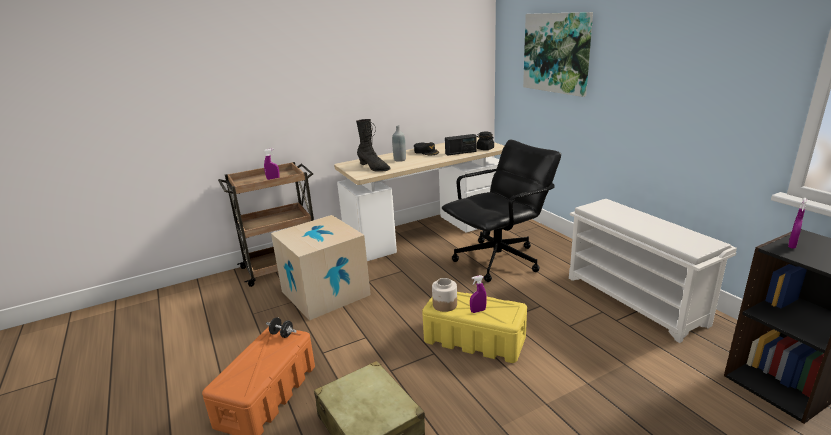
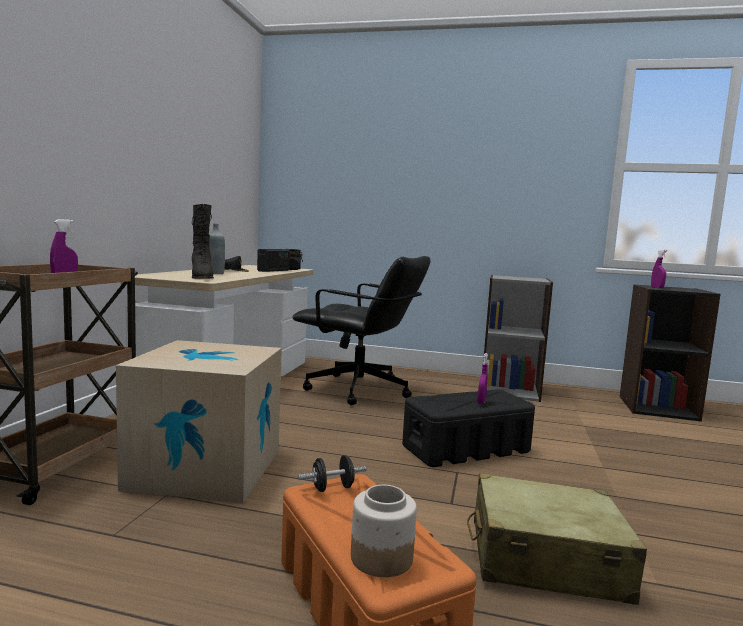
camera: 50 degrees left, 15 degrees down
(374, 168) = (201, 277): black boot -> black boot turned 75 degrees clockwise
(444, 304) = (444, 406): jar -> jar (380, 558)
(474, 339) = (465, 449): yellow storage box -> black storage box
(499, 260) = (359, 390): black office chair -> black office chair turned 105 degrees clockwise
(556, 53) = (358, 167): picture -> none
(635, 300) = (509, 390): white shoe rack -> grey bookcase

